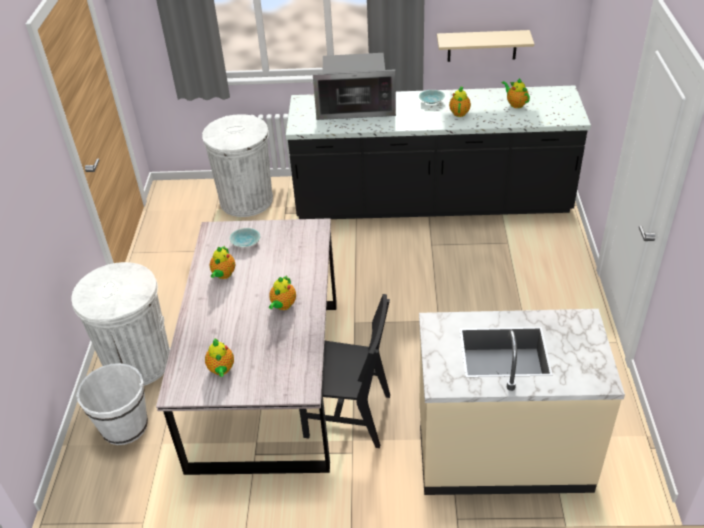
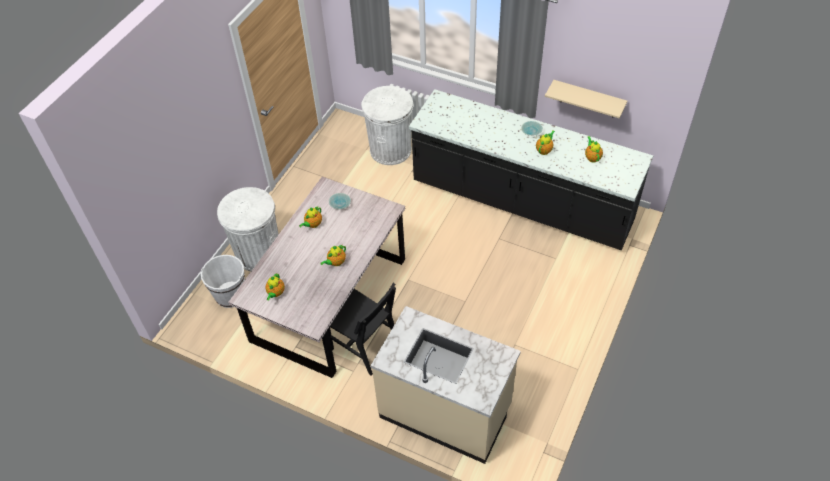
camera: 25 degrees right, 10 degrees up
(355, 107) = (472, 117): microwave -> none

